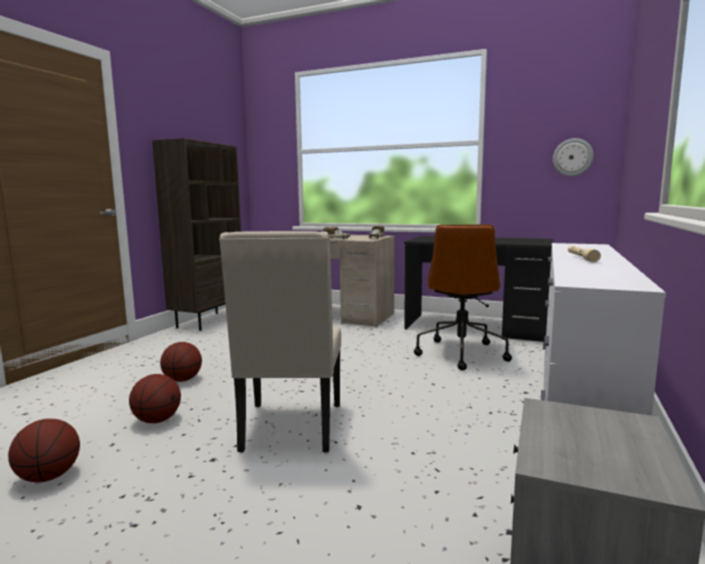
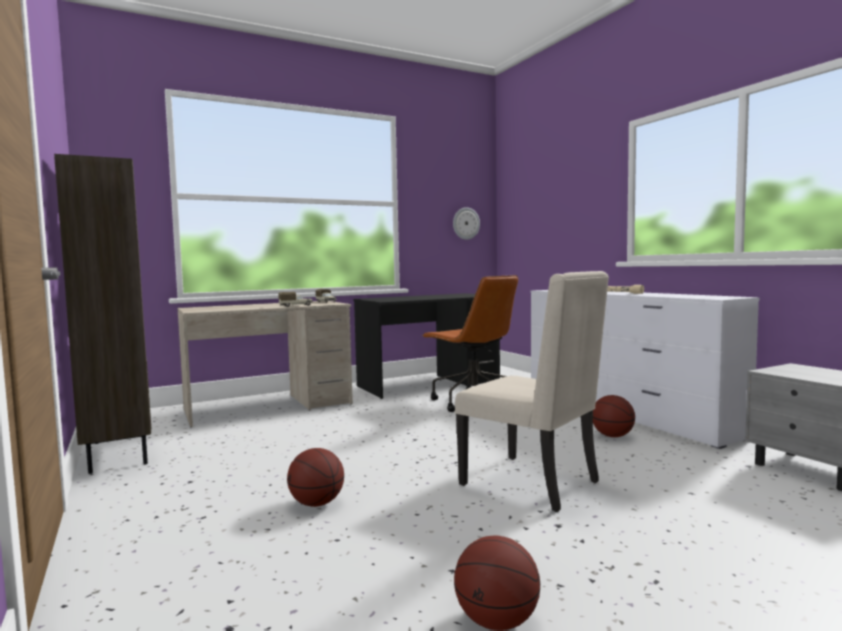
camera: 50 degrees left, 5 degrees down
(157, 420) = (421, 536): basketball -> basketball (612, 436)

